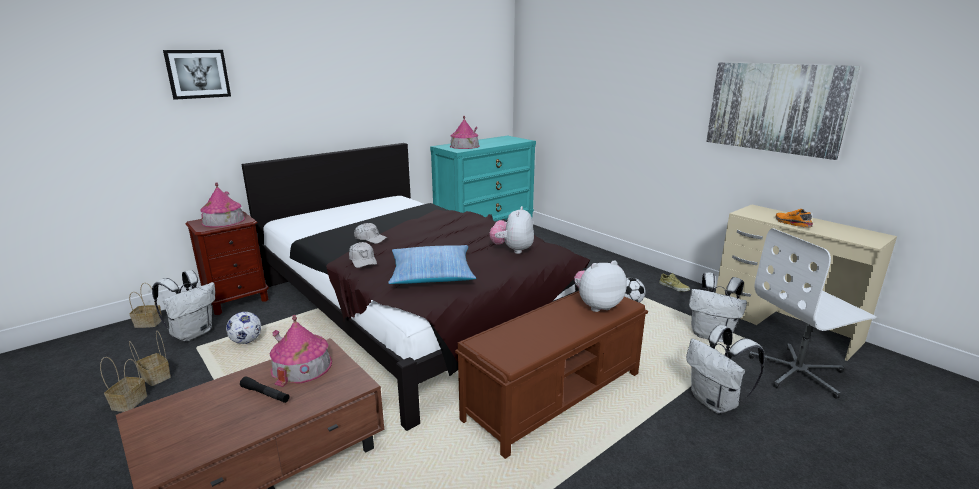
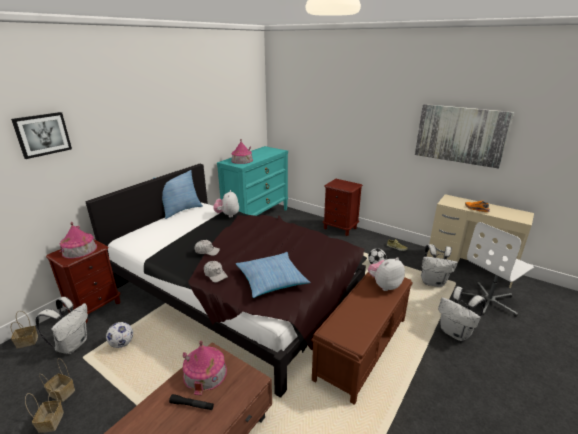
camera: 15 degrees left, 5 degrees up
(369, 200) = (181, 210): none -> pillow
(512, 250) = (313, 248): plush toy -> plush toy (227, 215)
(597, 255) = (340, 228): none -> brown nightstand

